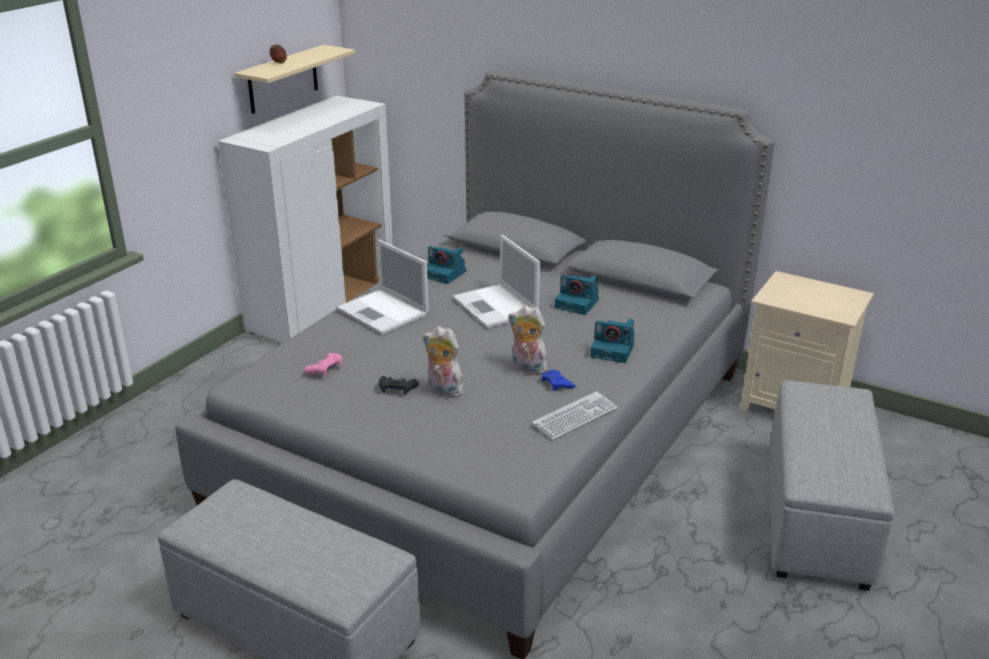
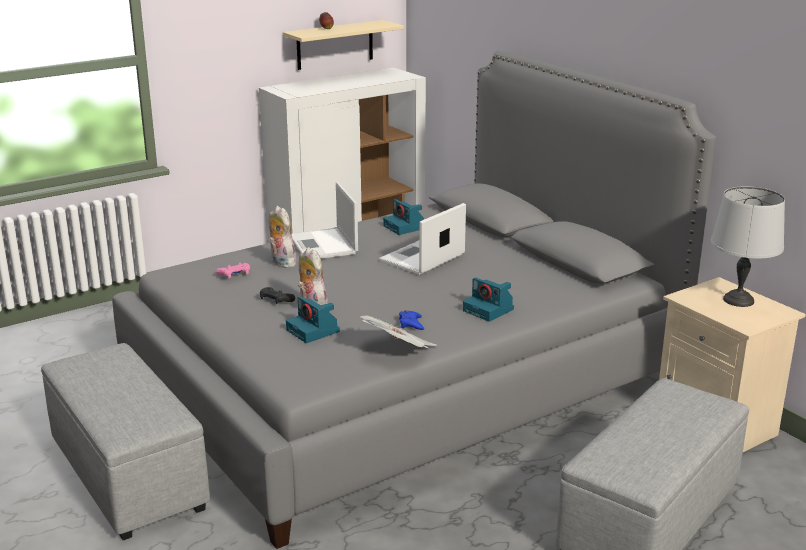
camera: 25 degrees right, 5 degrees down
(496, 307) = (421, 258): laptop -> laptop turned 45 degrees clockwise
(527, 368) = (398, 308): plush toy -> plush toy (281, 263)
(575, 417) = (399, 350): keyboard -> newspaper
(578, 304) = (497, 270): camera -> camera (314, 331)
(812, 291) = (738, 300): none -> grey table lamp

